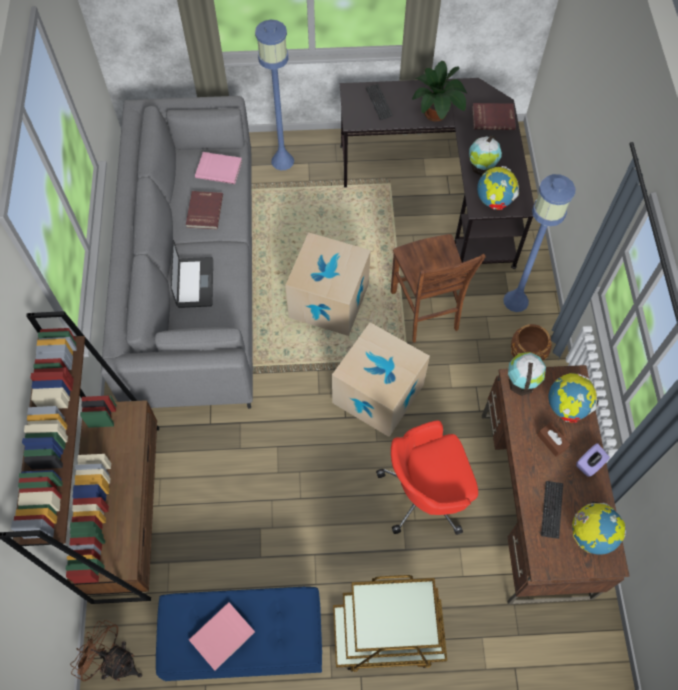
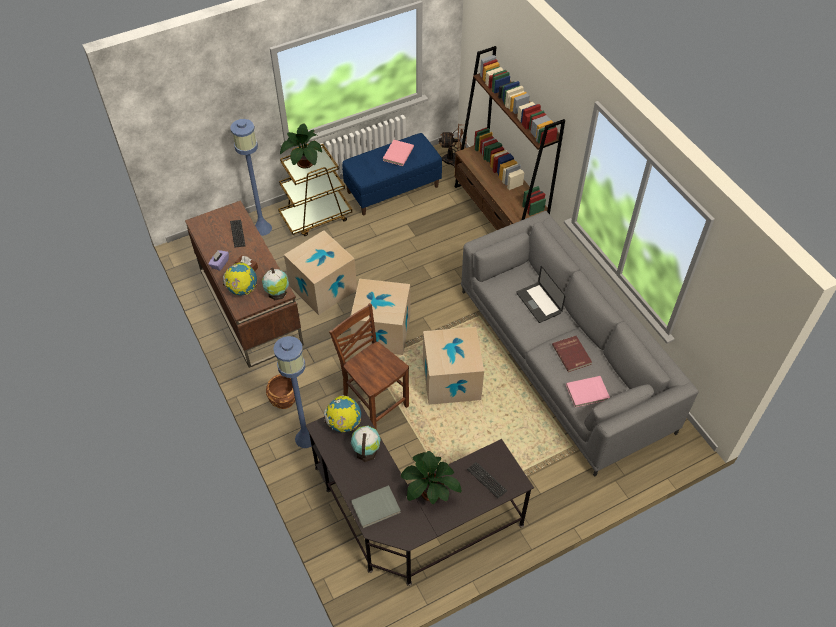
camera: 155 degrees right, 10 degrees down
(283, 161) = (563, 485): blue floor lamp -> blue floor lamp (262, 228)
(401, 623) = (304, 163): none -> potted plant
(426, 493) = (323, 288): red office chair -> cardboard box
(493, 117) = (376, 508): red book -> grey book
(591, 535) = (211, 230): globe -> none

